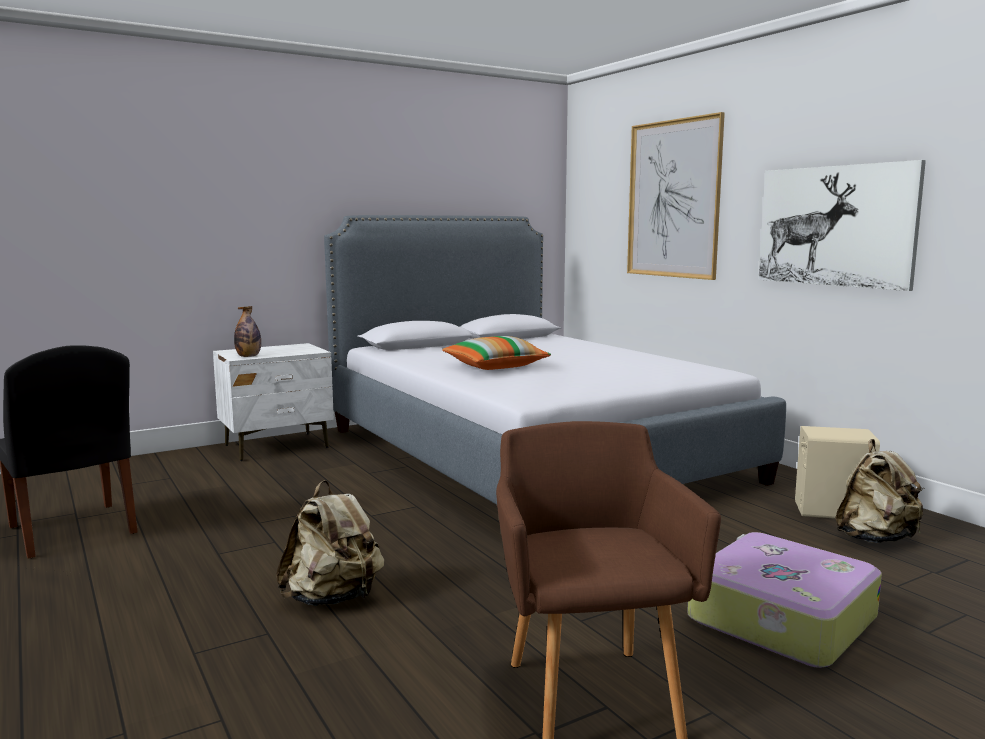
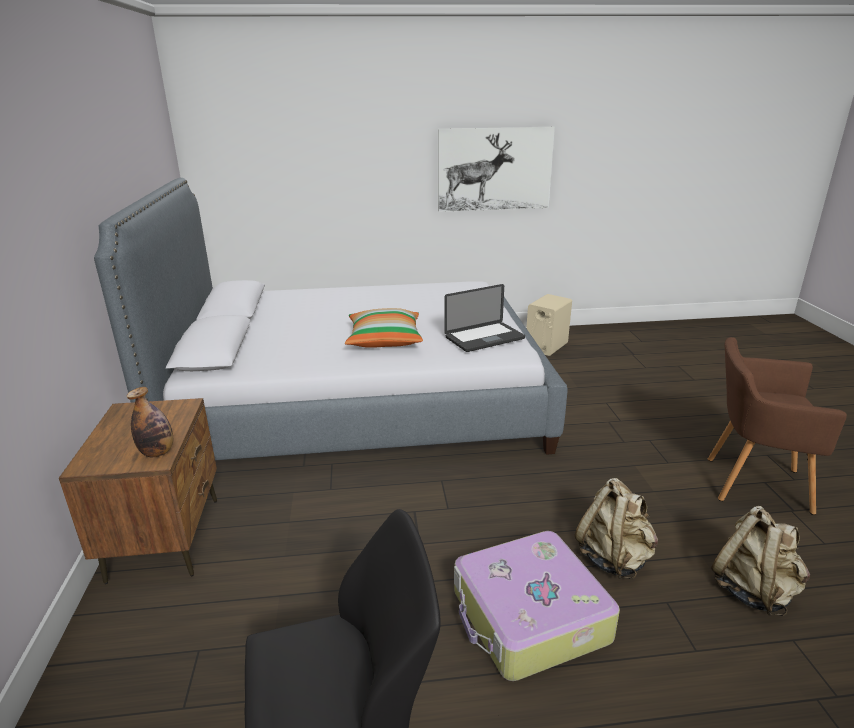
camera: 65 degrees left, 15 degrees up
(277, 446) = (166, 538): white nightstand -> brown nightstand
(545, 385) = (484, 338): none -> laptop
(673, 199) = (339, 150): picture -> none
(778, 618) = (675, 406): suitcase -> suitcase (529, 617)
(875, 539) = (589, 351): beige backpack -> beige backpack (753, 590)

